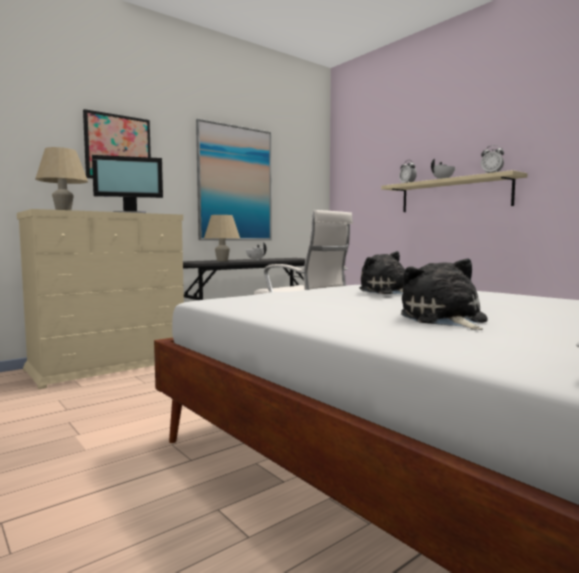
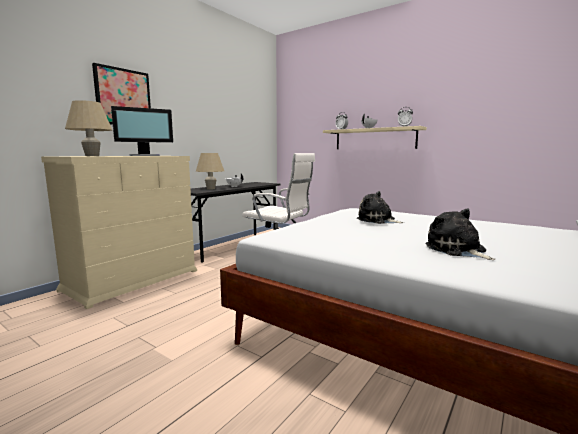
camera: 15 degrees left, 5 degrees up
(235, 183) = (213, 126): picture -> none

